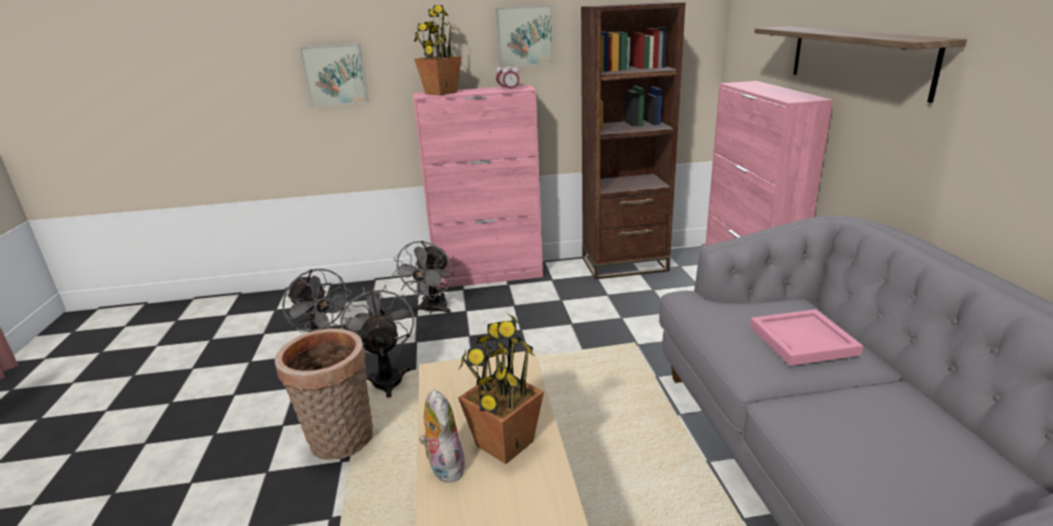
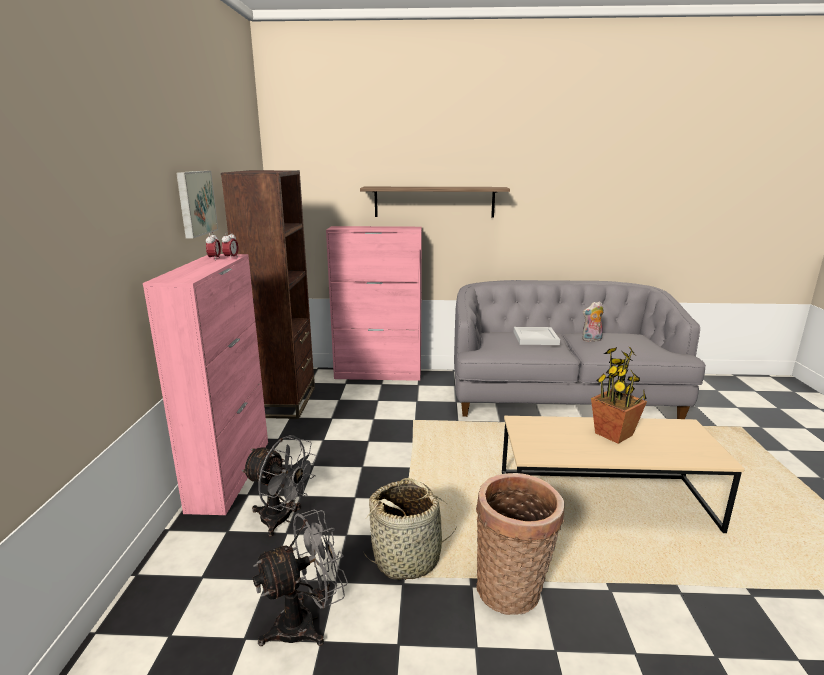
camera: 80 degrees left, 5 degrees down
(335, 74) = (58, 277): picture -> none
(387, 377) = (407, 557): grey fan -> basket
(441, 93) = (184, 274): potted plant -> none
(443, 466) = (641, 456): plush toy -> plush toy (591, 340)
(803, 339) = (534, 338): pink tray -> white tray

